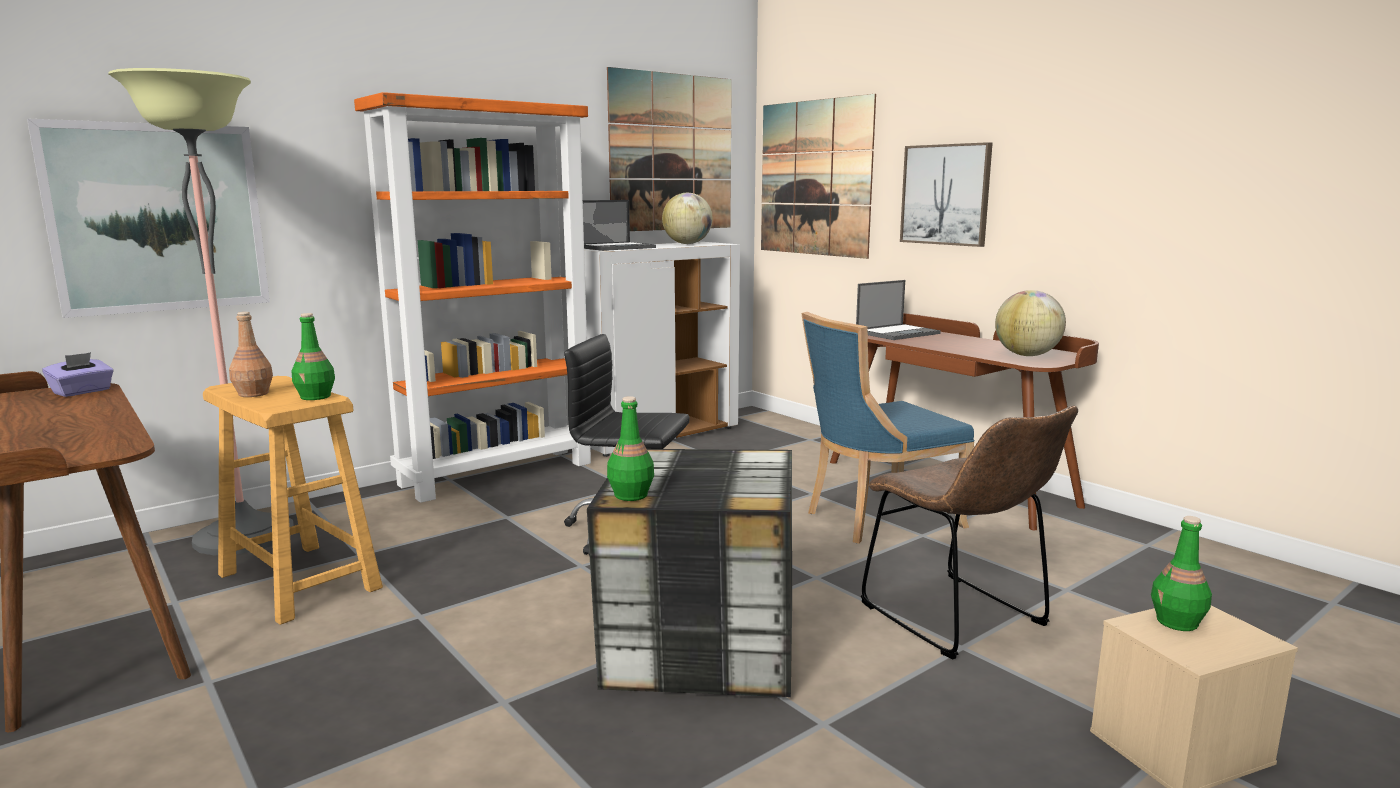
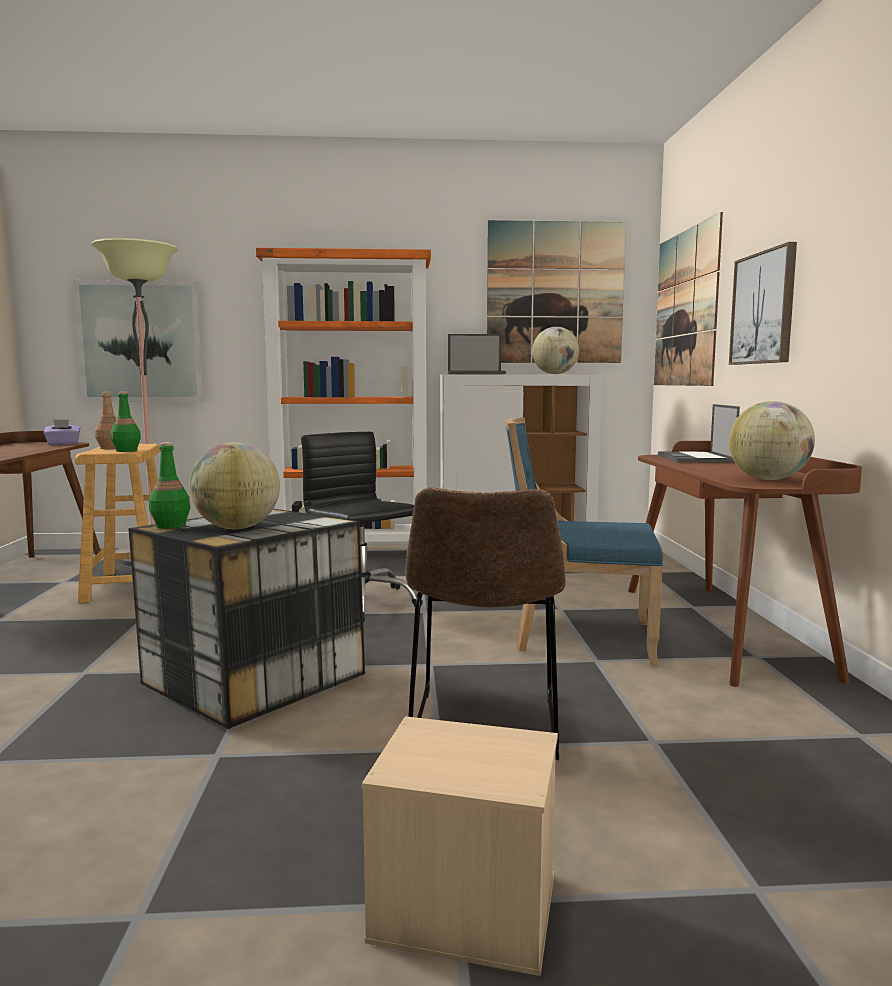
camera: 35 degrees right, 5 degrees down
(718, 483) = (237, 528): none -> globe
(898, 333) = (696, 458): laptop -> laptop turned 90 degrees clockwise
(1177, 622) = (470, 741): green bottle -> none

